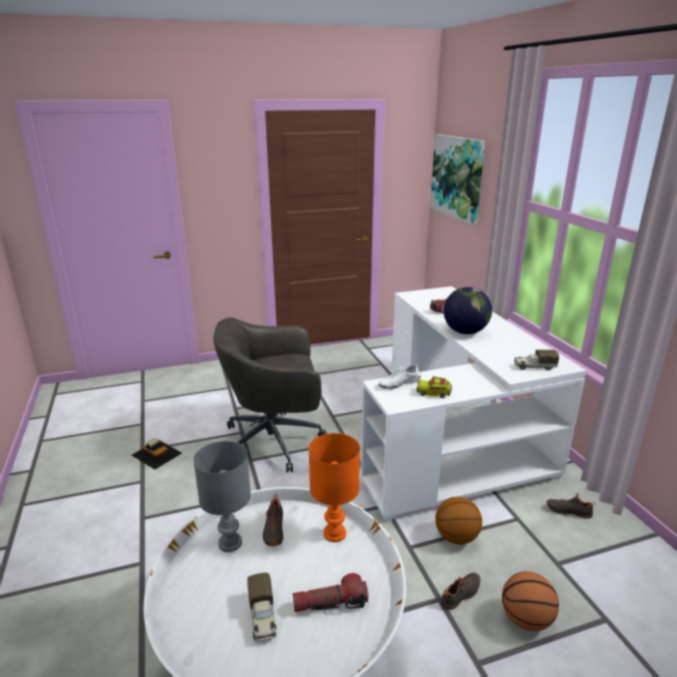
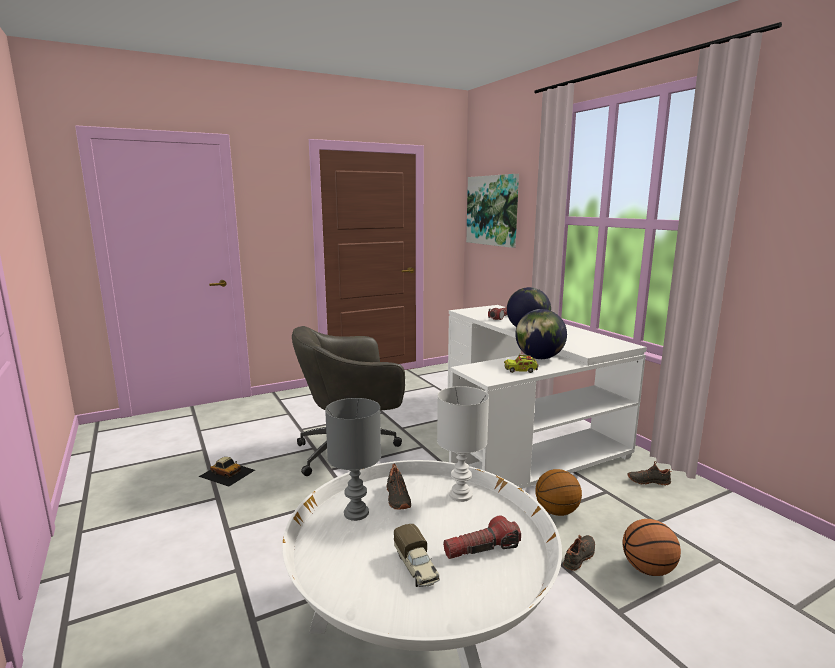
camera: 10 degrees left, 10 degrees down
(335, 533) = (461, 495): orange table lamp -> white table lamp
(399, 383) = (485, 366): white shoe -> none
(462, 375) = (539, 358): none -> globe
(534, 367) = (601, 347): toy truck -> none

